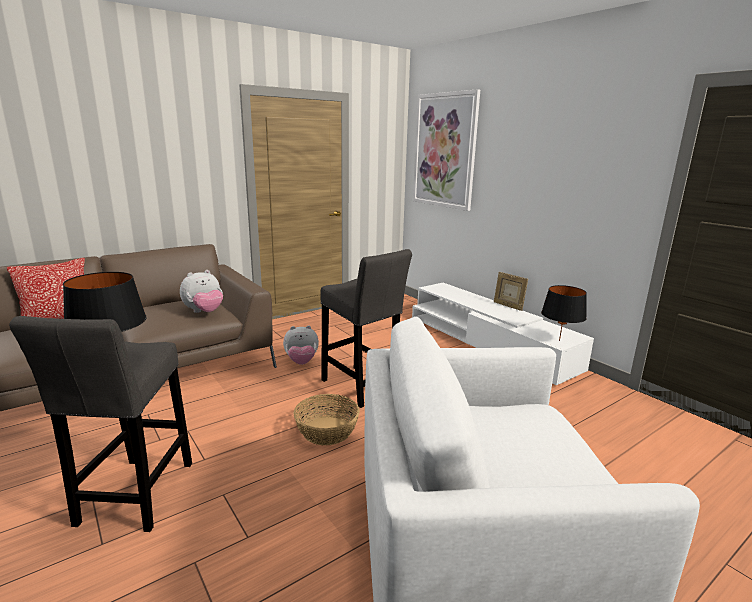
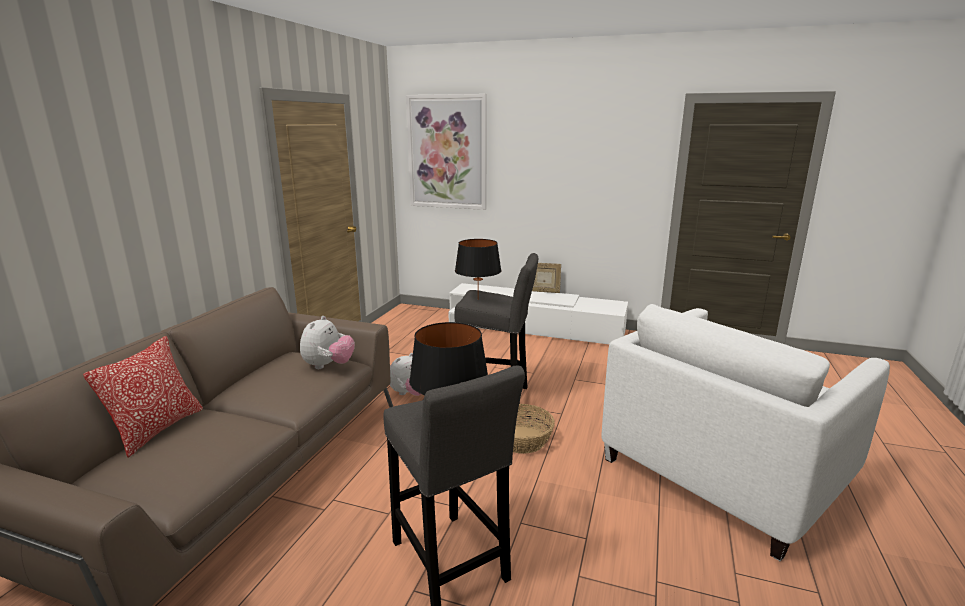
camera: 35 degrees left, 0 degrees up
(559, 340) = (613, 309): black table lamp -> black table lamp (478, 299)

